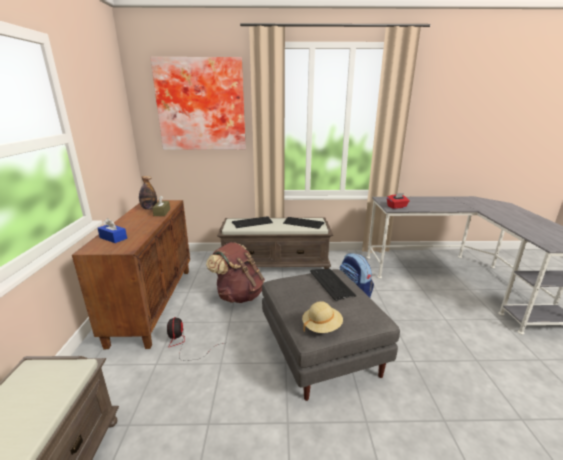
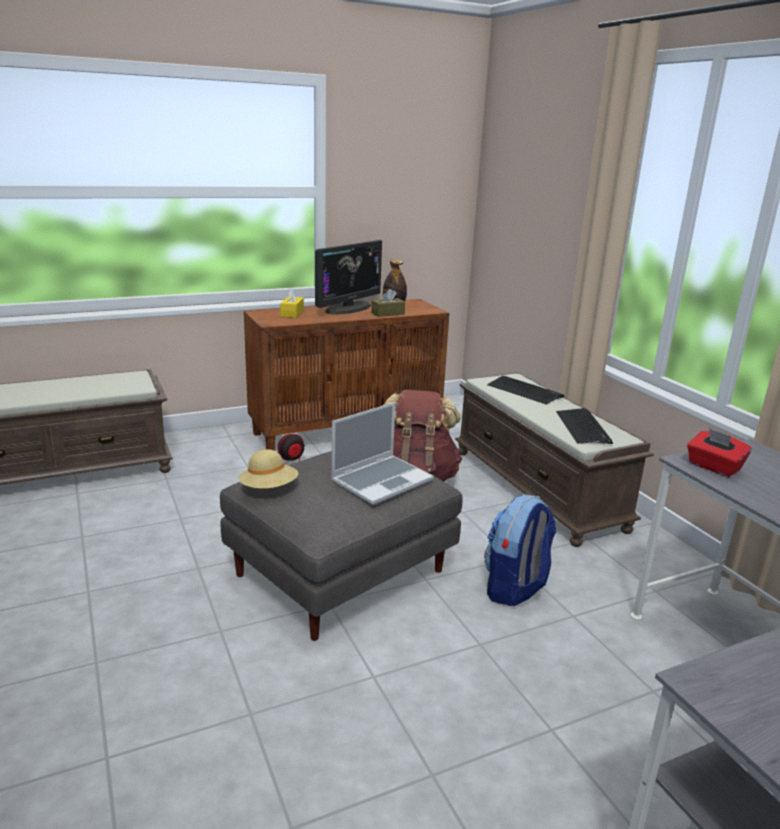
camera: 65 degrees right, 0 degrees up
(113, 238) = (292, 313): blue tissue box -> yellow tissue box
(131, 220) = (348, 308): none -> monitor
(201, 105) = (545, 169): picture -> none
(331, 284) = (382, 480): keyboard -> laptop

